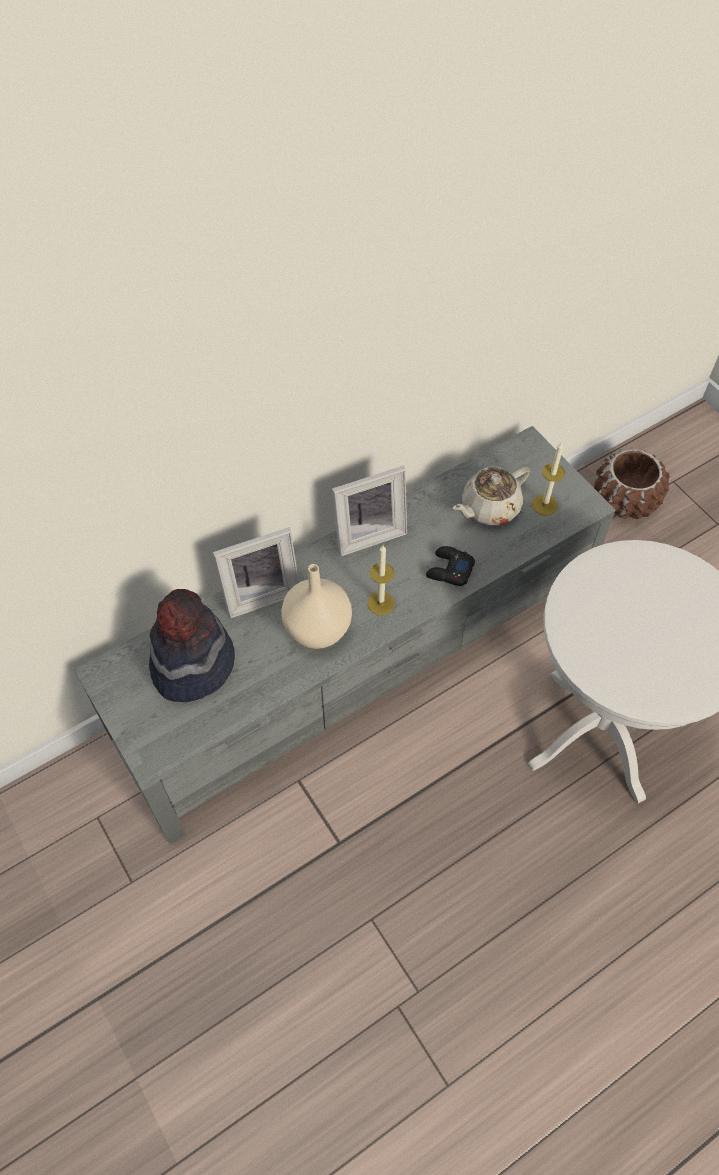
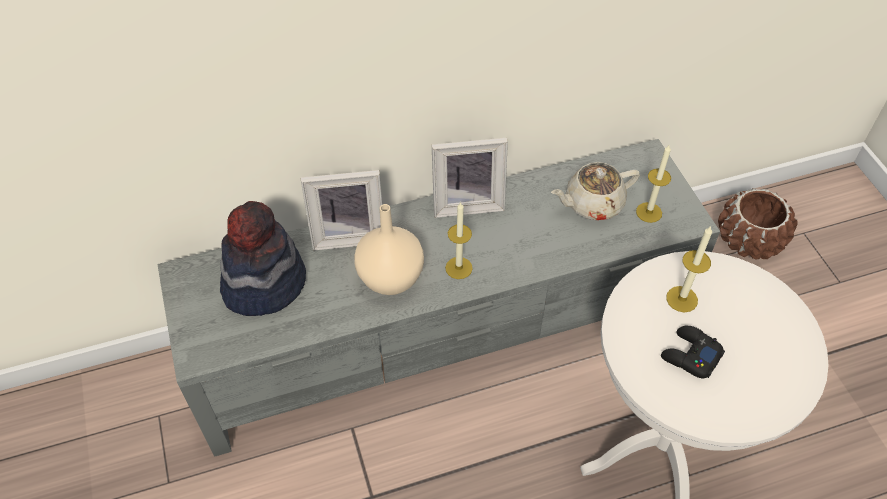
camera: 15 degrees right, 5 degrees down
(449, 570) = (535, 252): black game controller -> black game controller (690, 356)
(611, 593) = (682, 299): none -> candle

